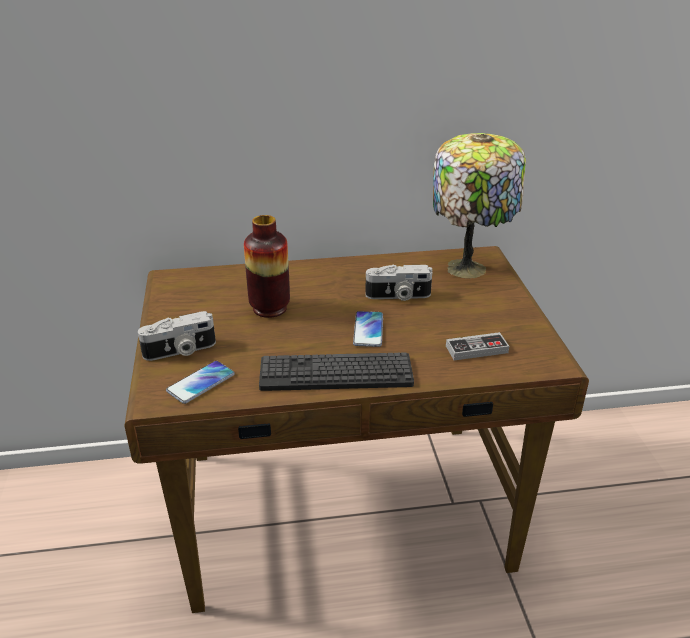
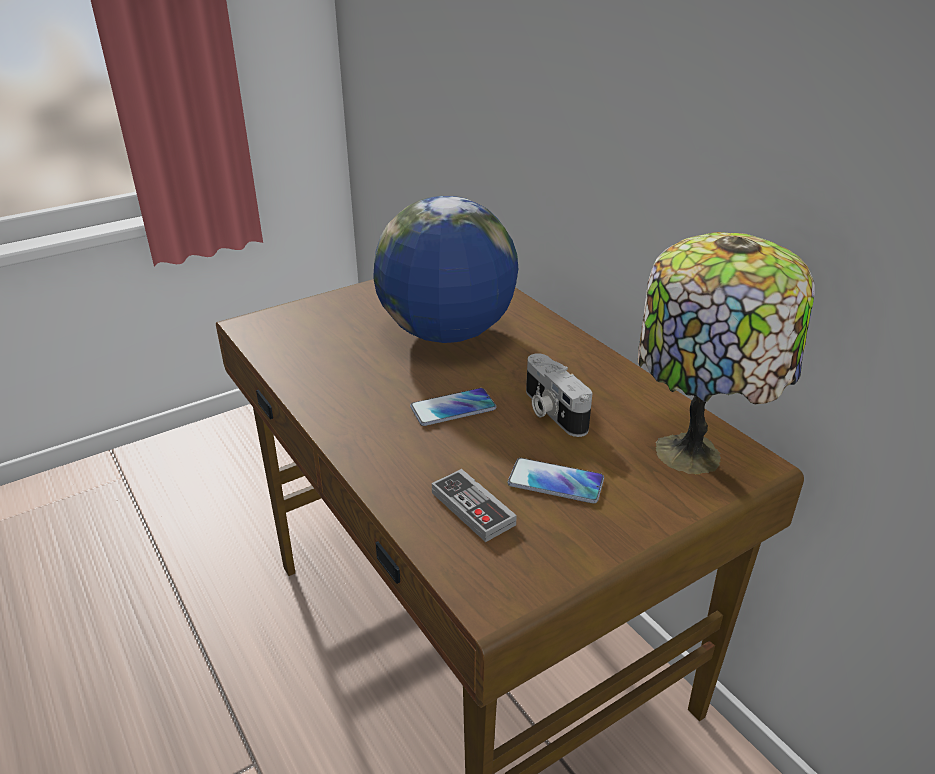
camera: 65 degrees right, 0 degrees up
(180, 351) = (332, 311): camera -> none
(201, 383) = (286, 337): phone -> phone (555, 482)
(269, 308) = (446, 333): vase -> globe
(336, 373) = (347, 409): keyboard -> none

